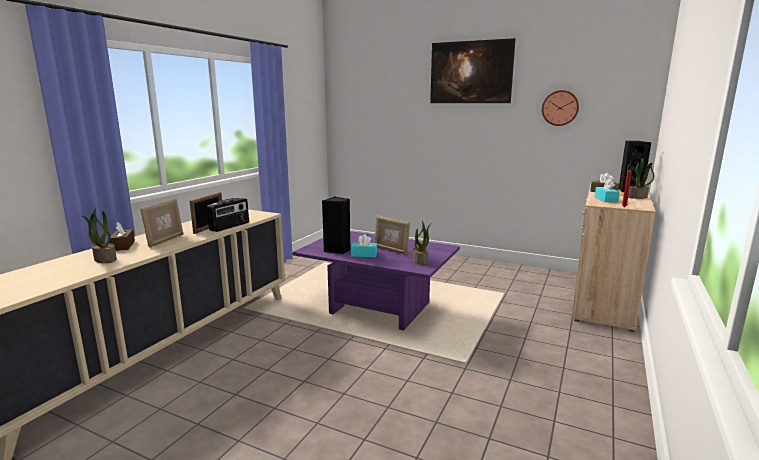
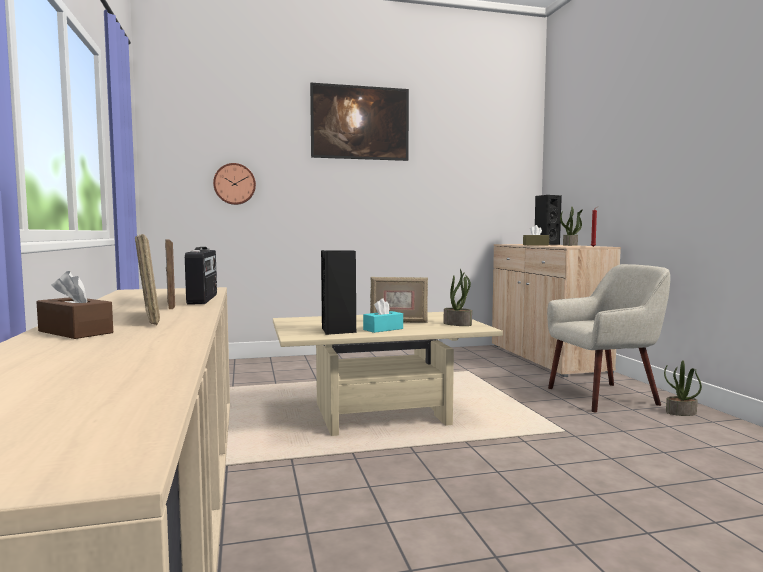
camera: 40 degrees left, 10 degrees down
(104, 259) = (115, 346): potted plant -> potted plant (681, 413)
(377, 309) = (379, 415): purple coffee table -> beige coffee table
(560, 108) = (458, 167): wall clock -> wall clock (234, 184)
(566, 349) = (604, 396): none -> beige armchair
(606, 199) = (560, 246): turquoise tissue box -> none

